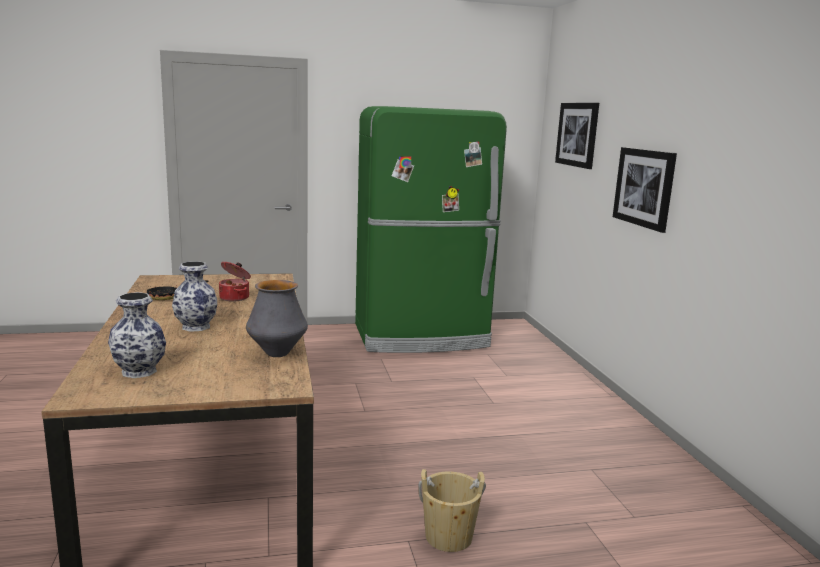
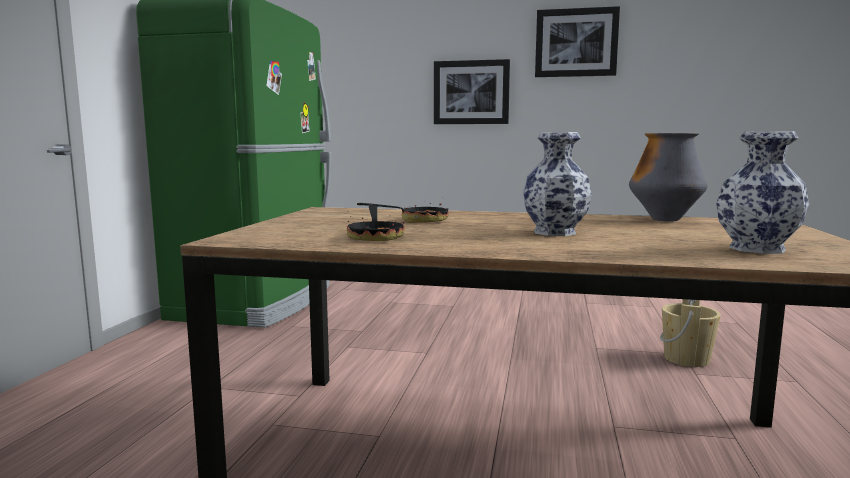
camera: 65 degrees left, 5 degrees down
(235, 297) = (416, 220): cooking pot -> frying pan
(577, 134) = (347, 57): picture -> picture (576, 43)

